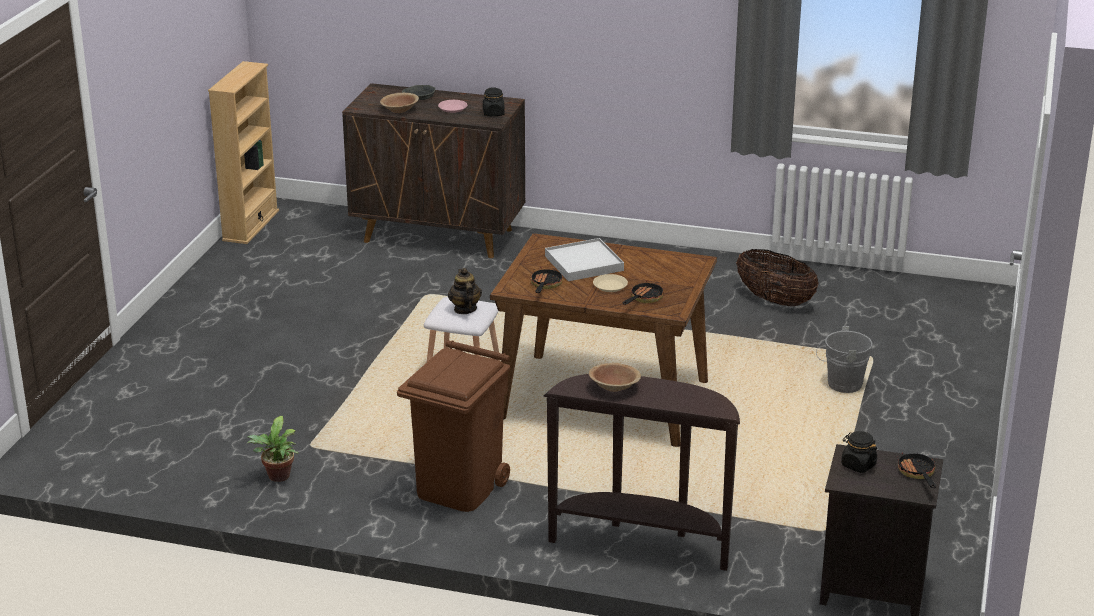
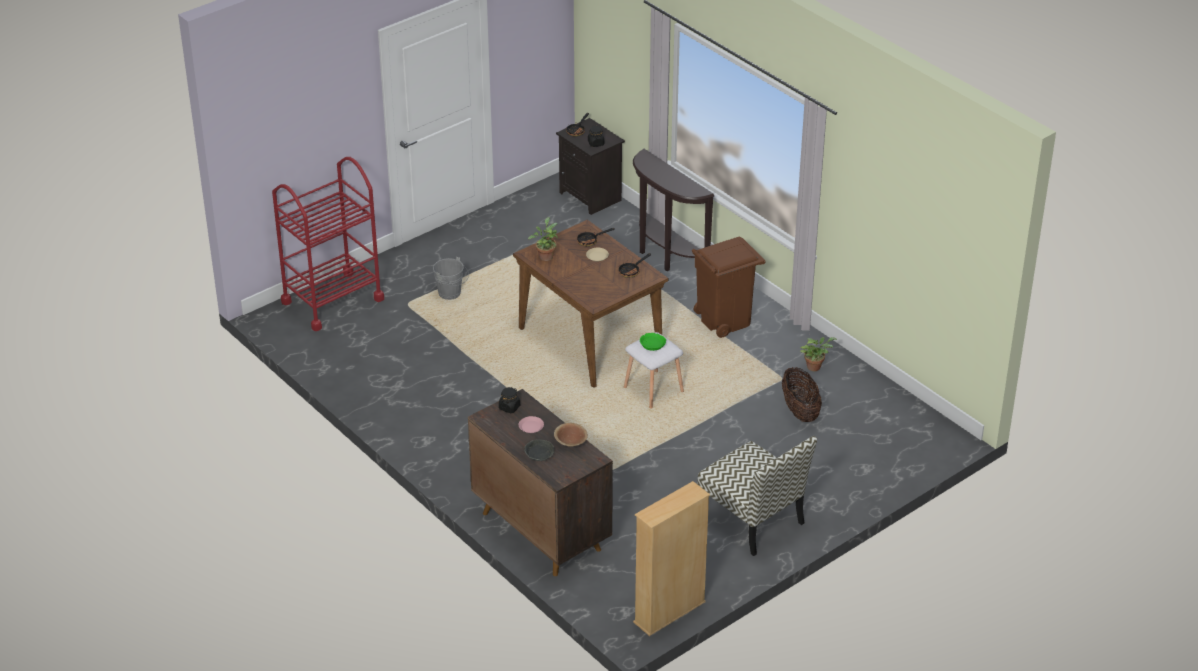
camera: 145 degrees left, 10 degrees up
(226, 308) = (753, 520): none -> chair
(465, 309) = (653, 344): teapot -> green bowl
(583, 263) = (592, 278): white tray -> none
(614, 387) = (678, 183): brown bowl -> none
(673, 266) = (545, 256): none -> potted plant
(775, 300) = (399, 367): basket -> basket (800, 411)
(956, 330) = (332, 300): none -> red cart

